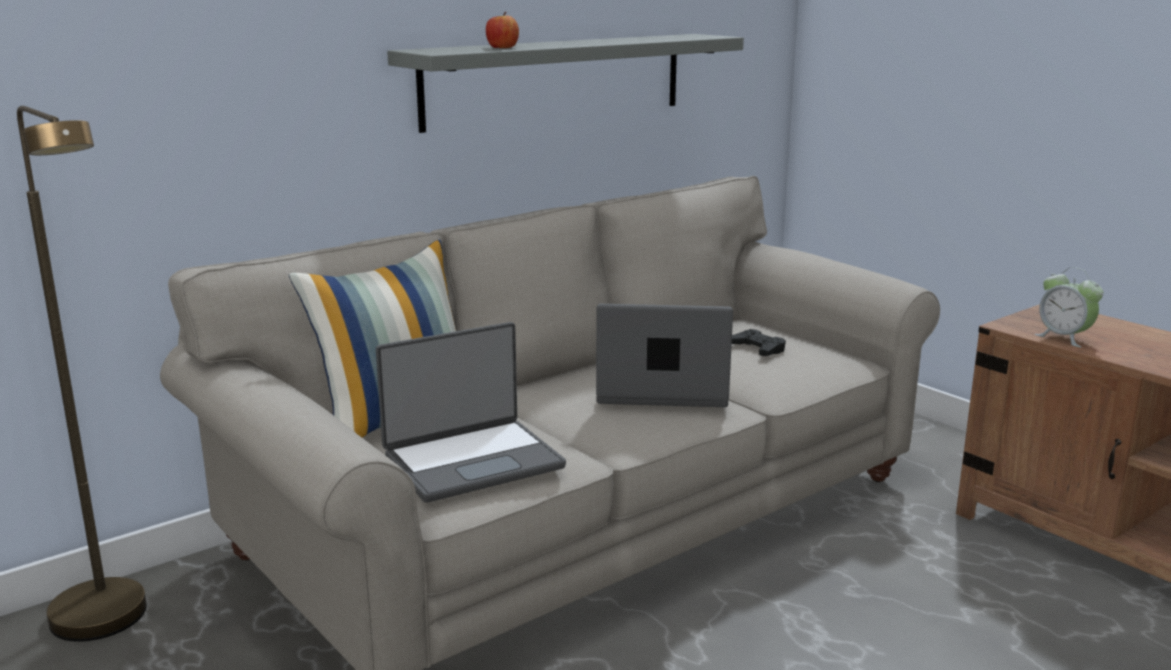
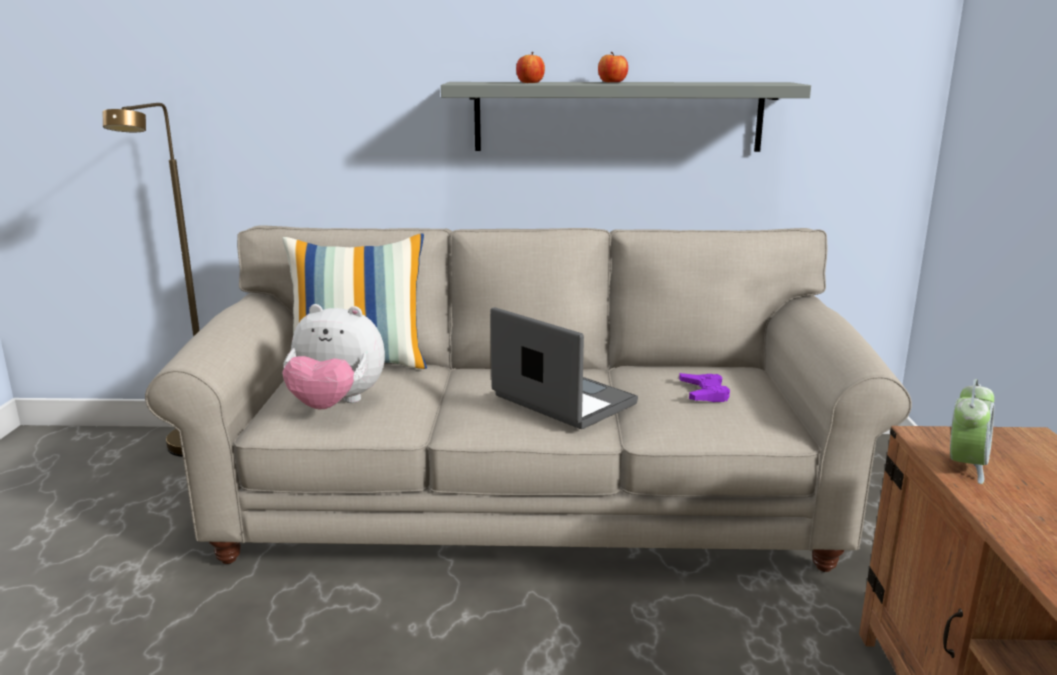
camera: 40 degrees right, 0 degrees up
(472, 461) = (336, 405): laptop -> plush toy
(566, 42) = (612, 82): none -> apple
(755, 349) = (704, 393): black game controller -> purple game controller
(1064, 338) = (965, 466): alarm clock -> alarm clock turned 150 degrees counterclockwise

